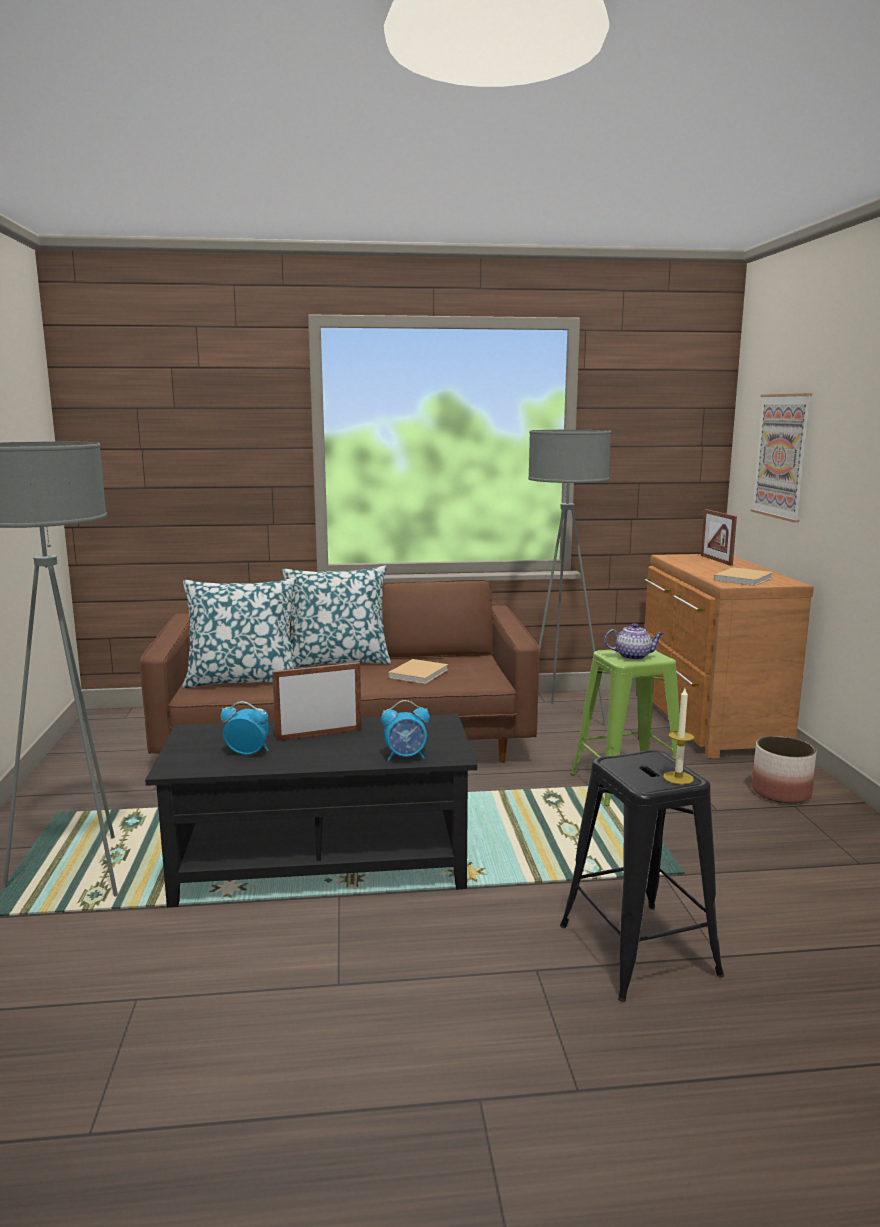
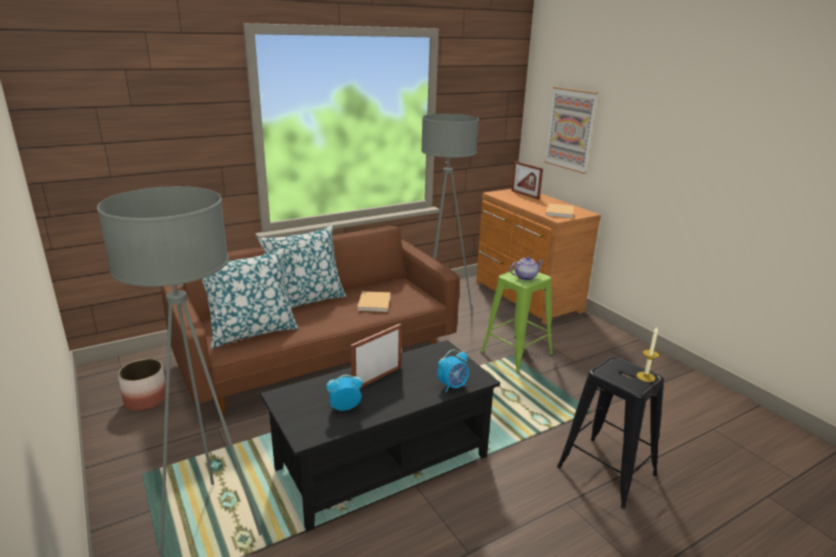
camera: 25 degrees left, 10 degrees up
(781, 792) = (597, 341): planter -> planter (146, 399)

